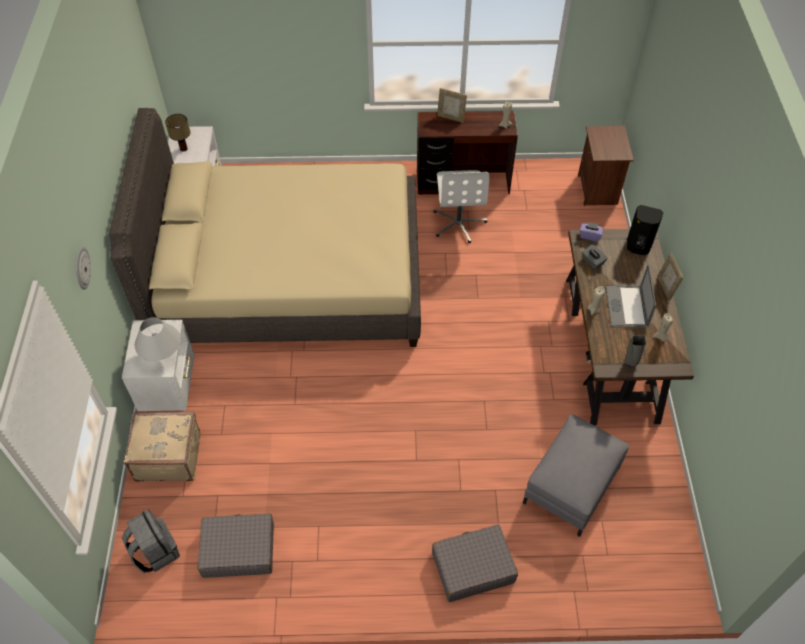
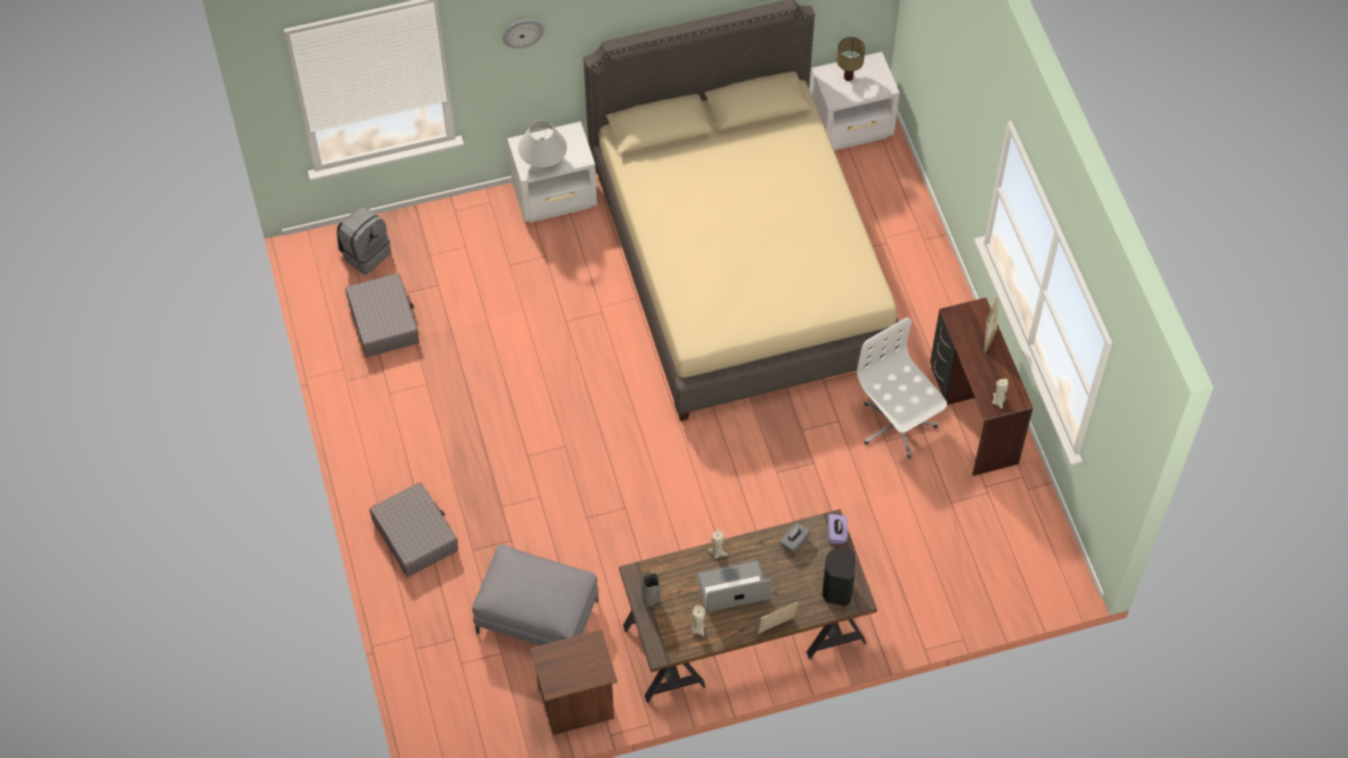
camera: 75 degrees right, 5 degrees up
(168, 456) = (471, 227): beige suitcase -> none
(458, 223) = (896, 425): white office chair -> white office chair turned 75 degrees clockwise
(598, 190) = (1024, 586): brown nightstand -> brown nightstand (577, 705)

